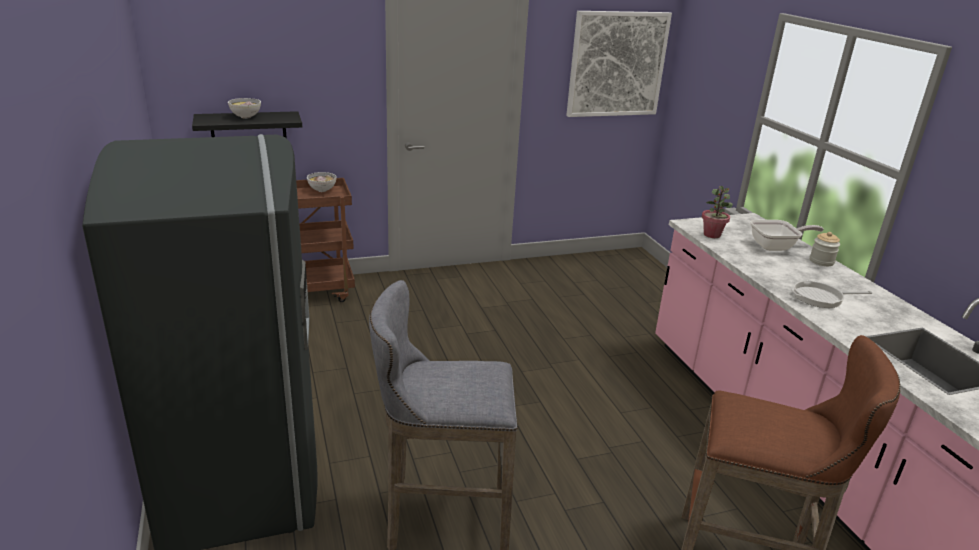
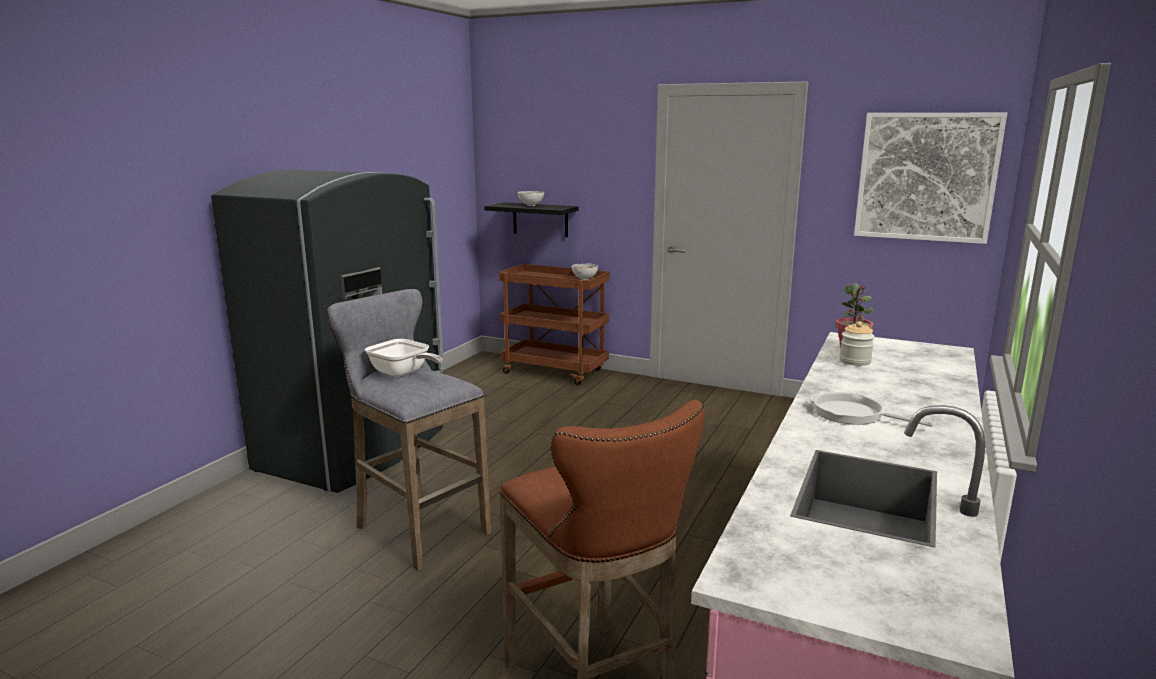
camera: 45 degrees right, 10 degrees down
(776, 247) = (916, 373): frying pan -> frying pan (403, 373)
(821, 261) = (950, 395): jar -> jar (855, 361)

